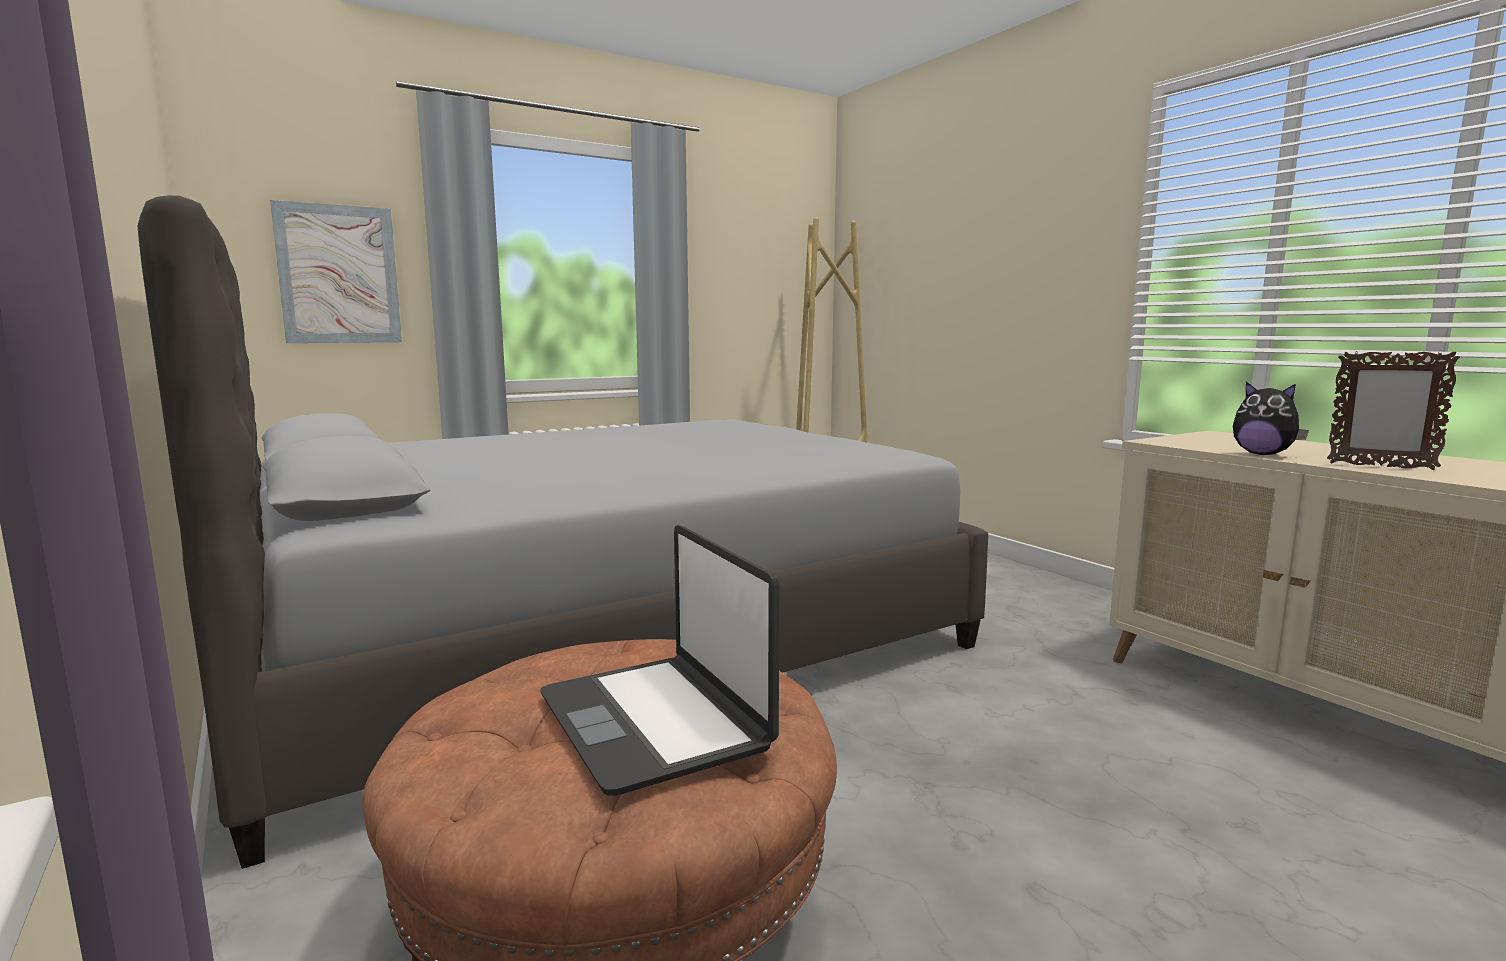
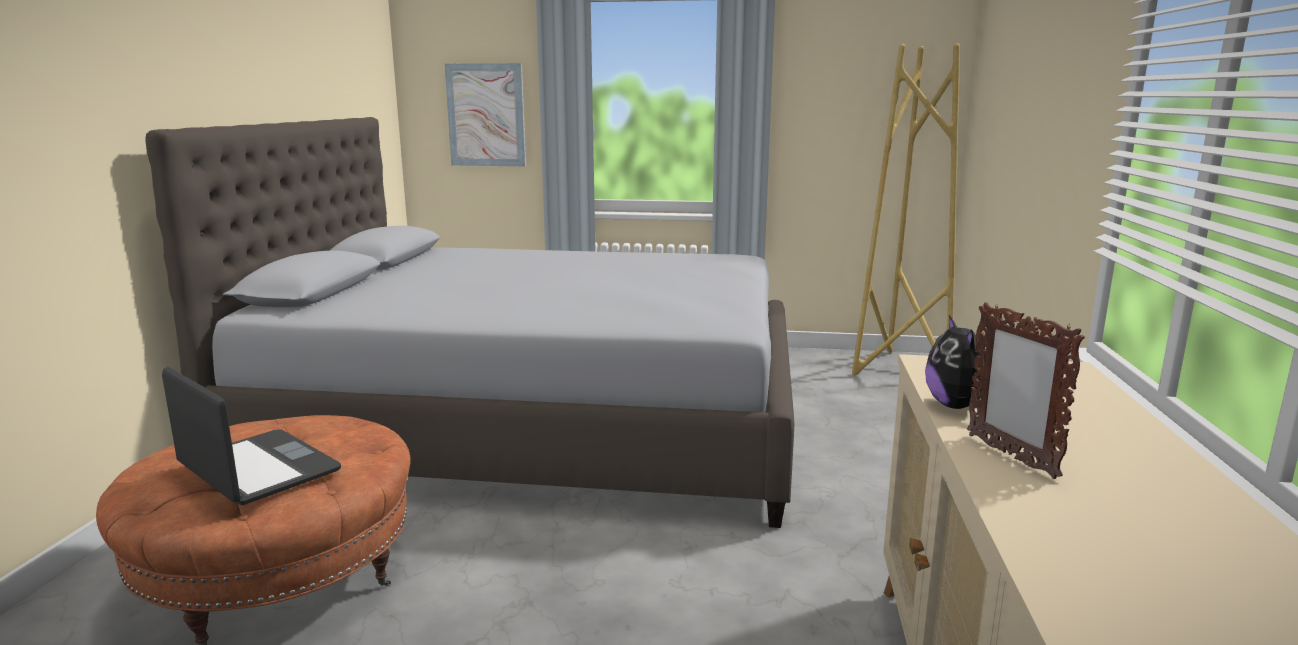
camera: 40 degrees right, 5 degrees up
(655, 721) = (257, 469): laptop -> laptop turned 120 degrees clockwise

